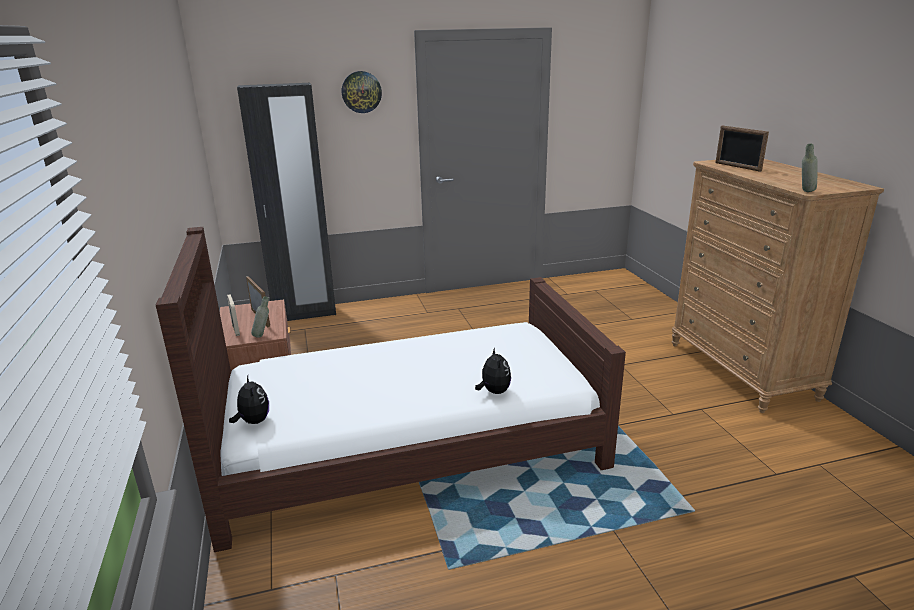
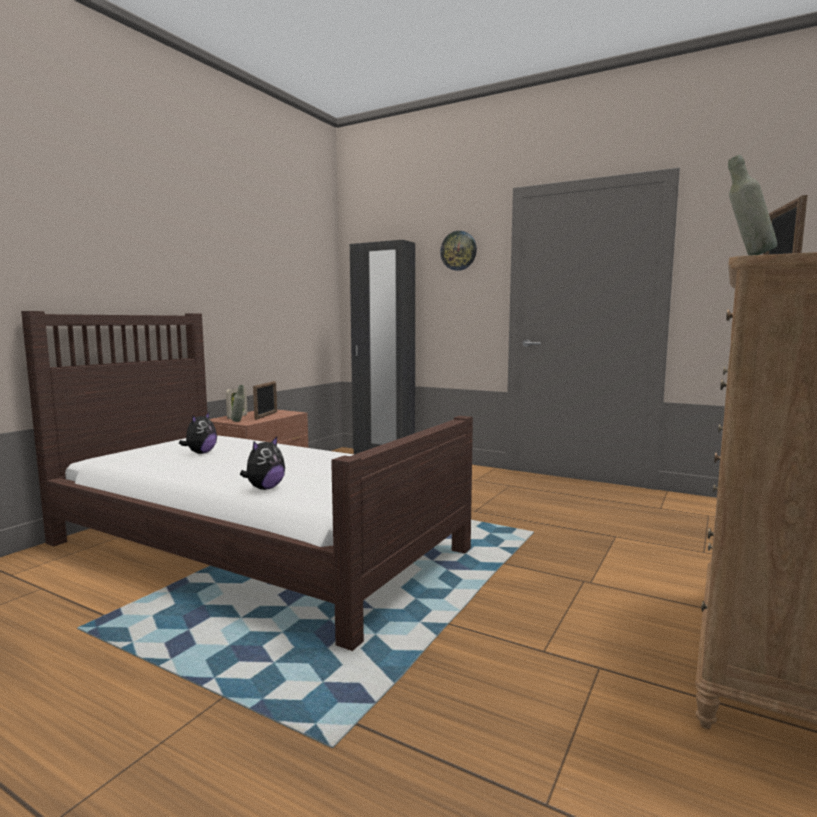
camera: 45 degrees right, 15 degrees down
(253, 421) = (118, 453): plush toy -> plush toy (200, 453)

